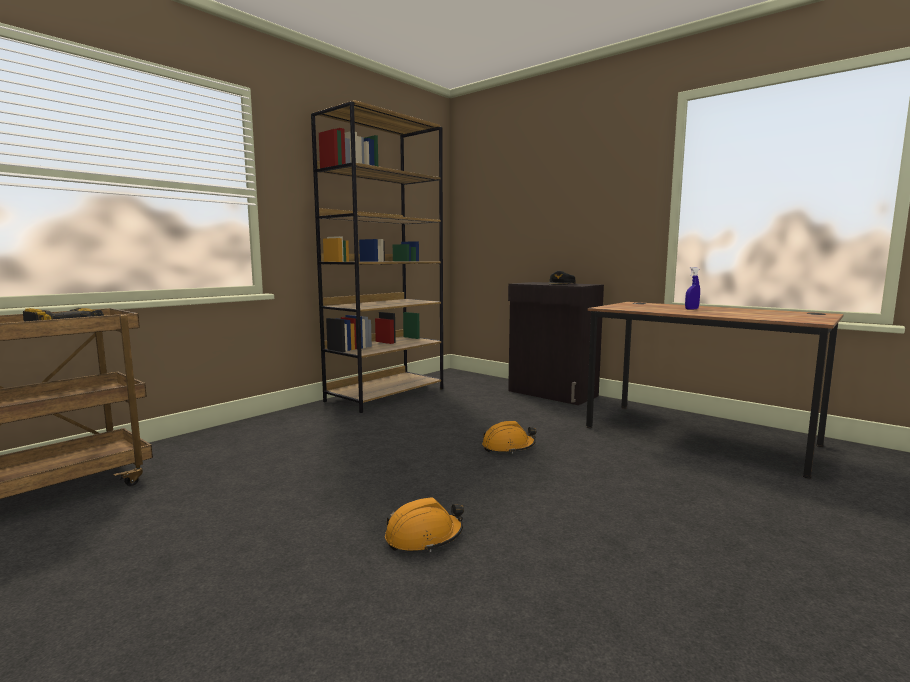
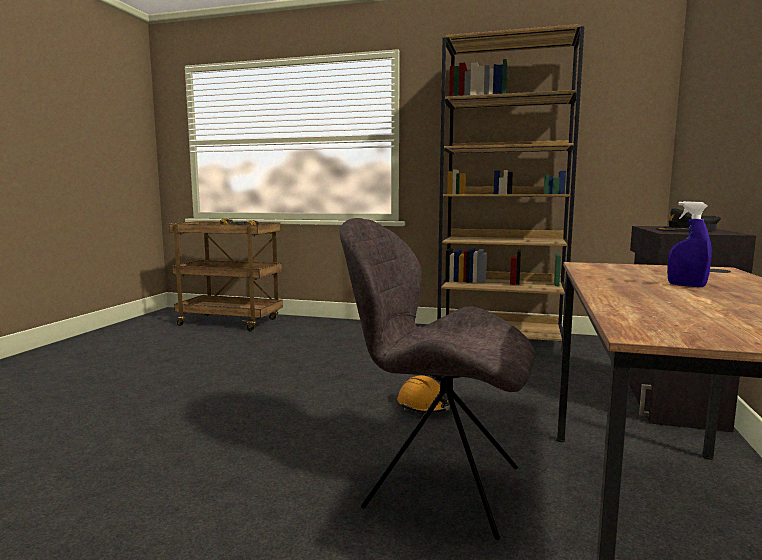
camera: 65 degrees right, 0 degrees up
(424, 537) = (213, 408): orange hard hat -> none
(638, 469) = (437, 485): none -> grey chair

